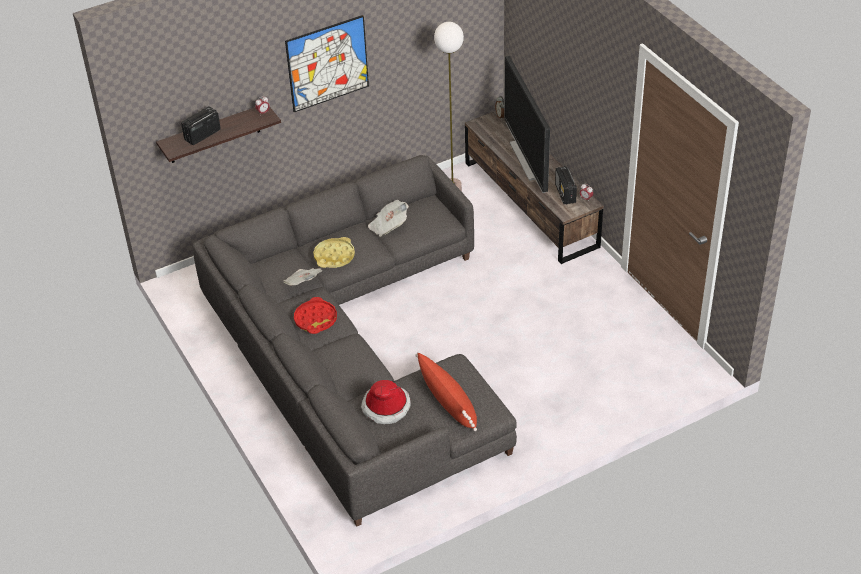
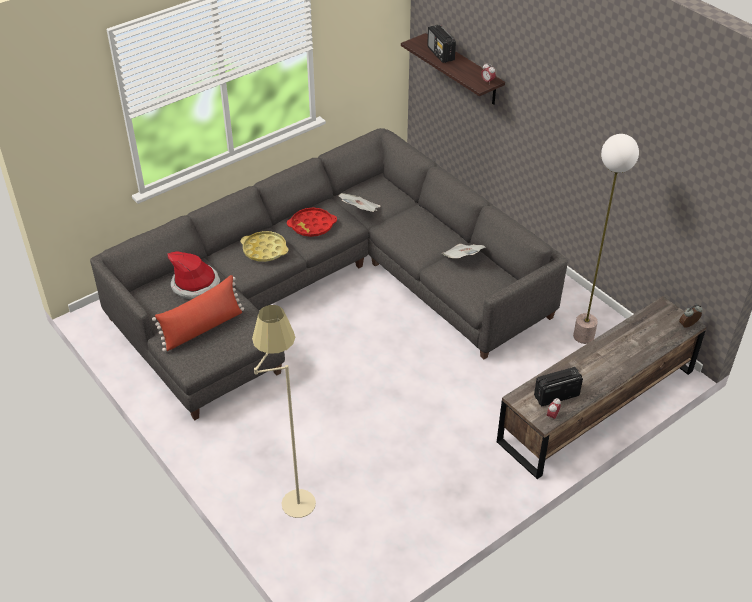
camera: 80 degrees right, 0 degrees up
(202, 135) = (440, 54): radio -> radio turned 150 degrees counterclockwise
(327, 63) = (560, 93): picture -> none
(334, 256) = (404, 226): yellow tray -> yellow tray (264, 250)
(528, 159) = (612, 357): television -> none
(601, 390) = (291, 492): none -> beige floor lamp

